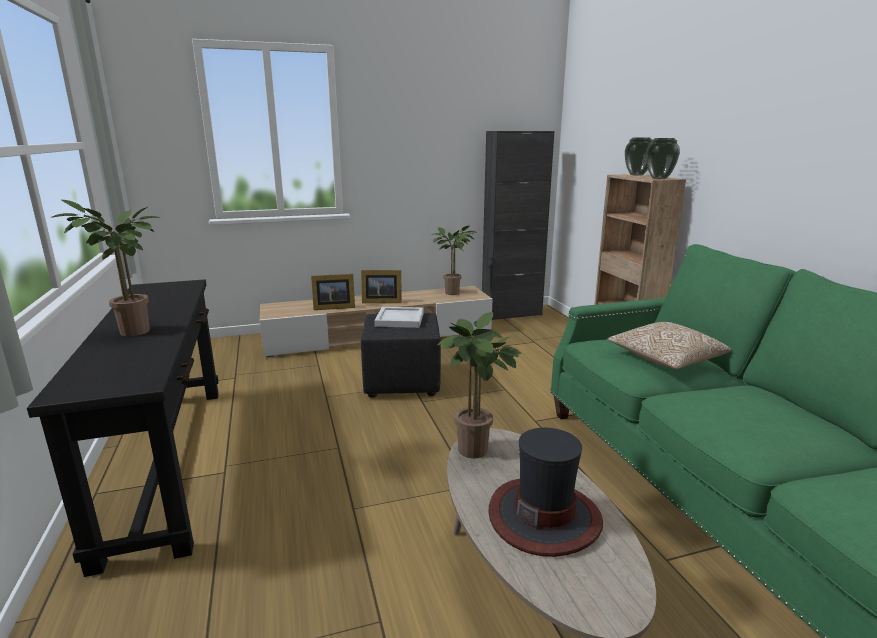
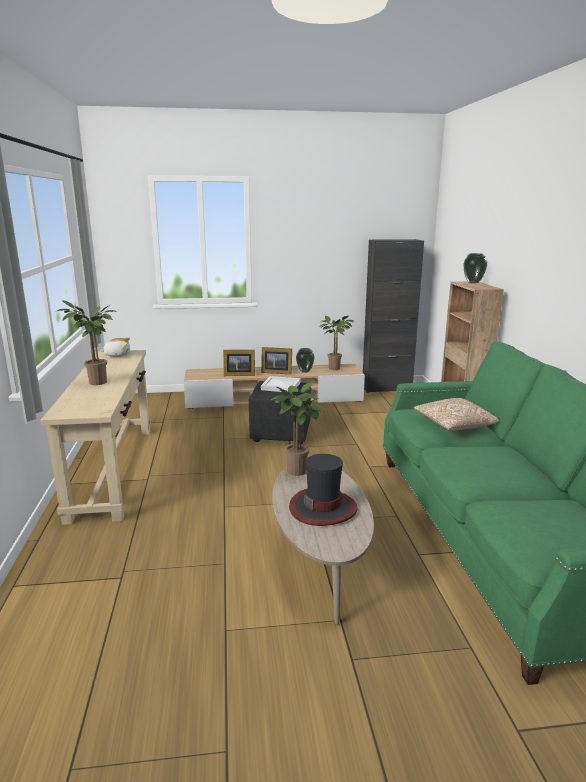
camera: 10 degrees right, 0 degrees up
(163, 288) = (117, 355): none -> plush toy
(169, 461) = (113, 470): black console table -> beige console table
(659, 178) = (483, 288): vase -> vase (305, 371)

